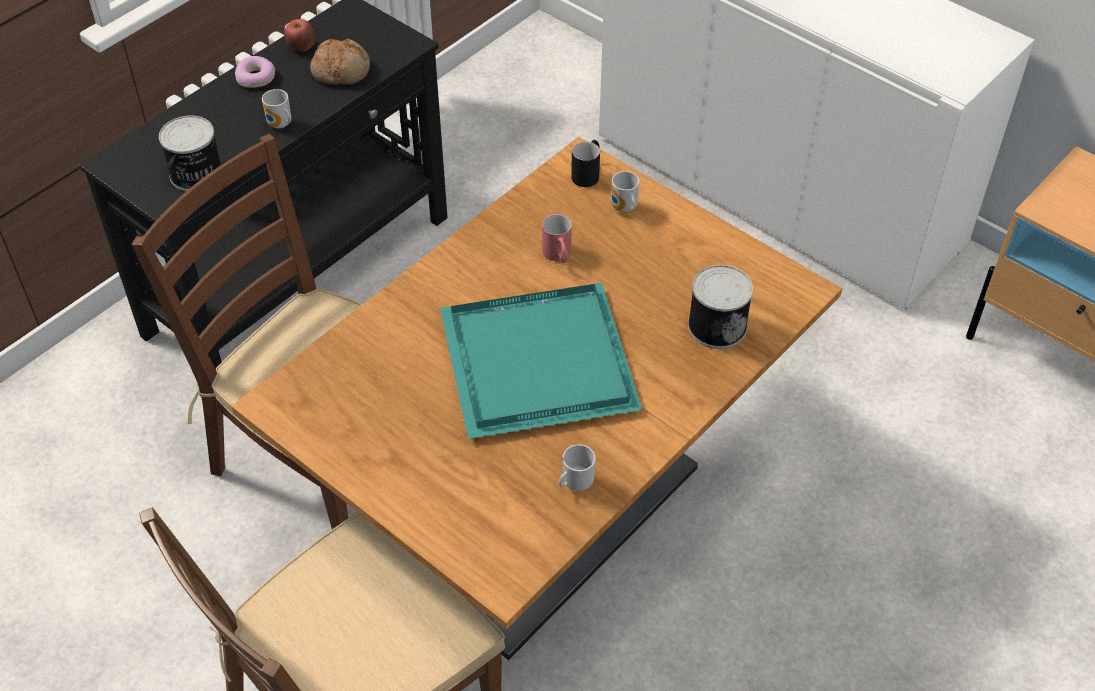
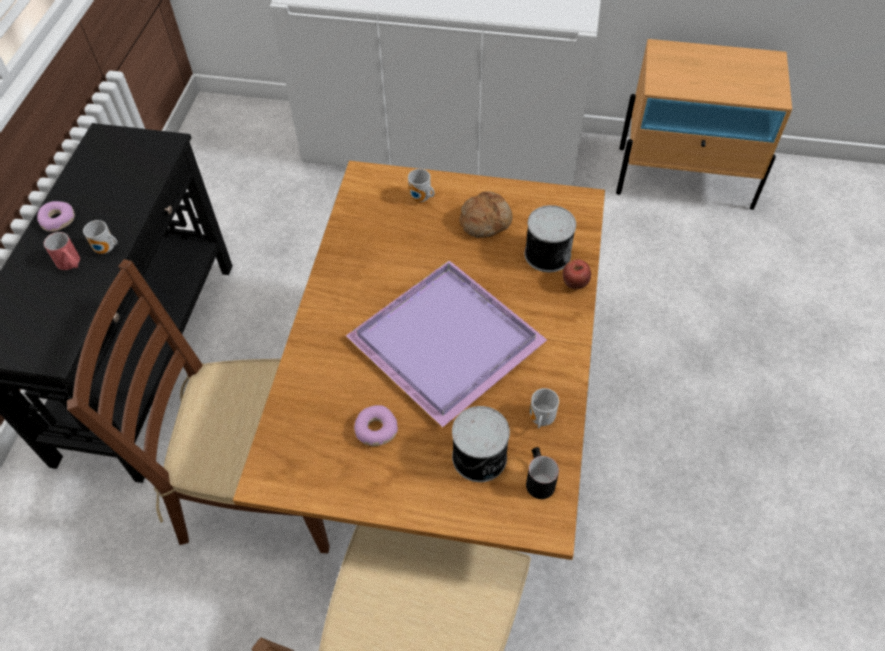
camera: 30 degrees left, 5 degrees up
(196, 174) = (61, 321): can -> can (480, 458)
(302, 48) = (80, 181): apple -> apple (575, 284)
(341, 71) = (127, 185): bread -> bread (485, 221)
(405, 410) = (375, 429): none -> donut
(540, 359) = (446, 338): turquoise tray -> purple tray
(558, 256) = (401, 255): red mug -> red mug (71, 264)
(588, 173) = (376, 184): black mug -> black mug (538, 478)

